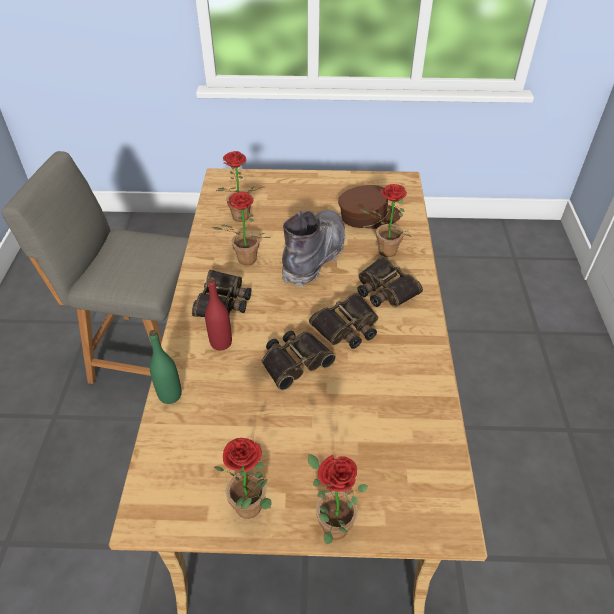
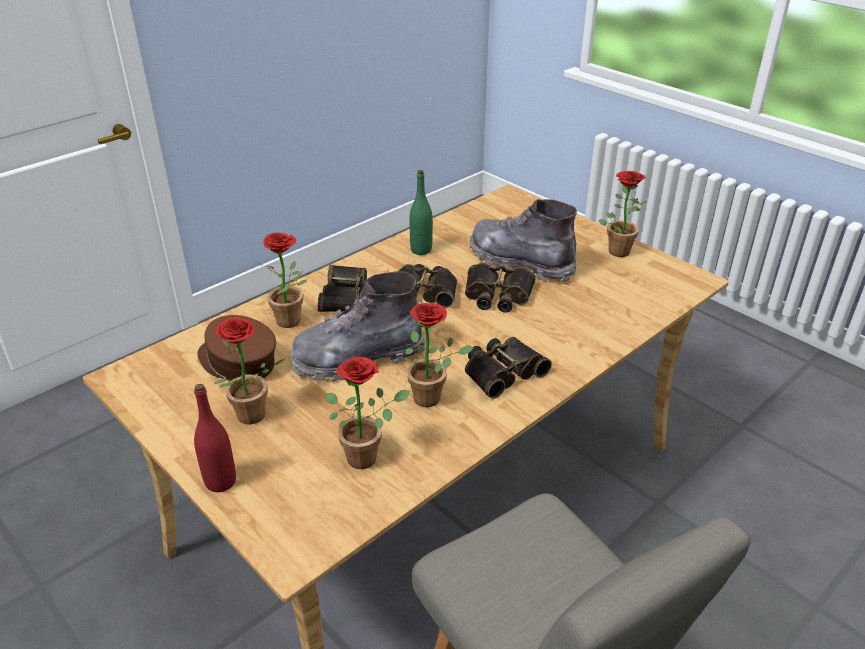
camera: 135 degrees left, 10 degrees down
(170, 395) = (625, 329): green bottle -> green bottle (421, 250)
(221, 343) = (544, 339): red bottle -> red bottle (220, 482)
(319, 414) = (521, 262): none -> grey boot
(330, 522) = (575, 225): potted plant -> potted plant (251, 419)

